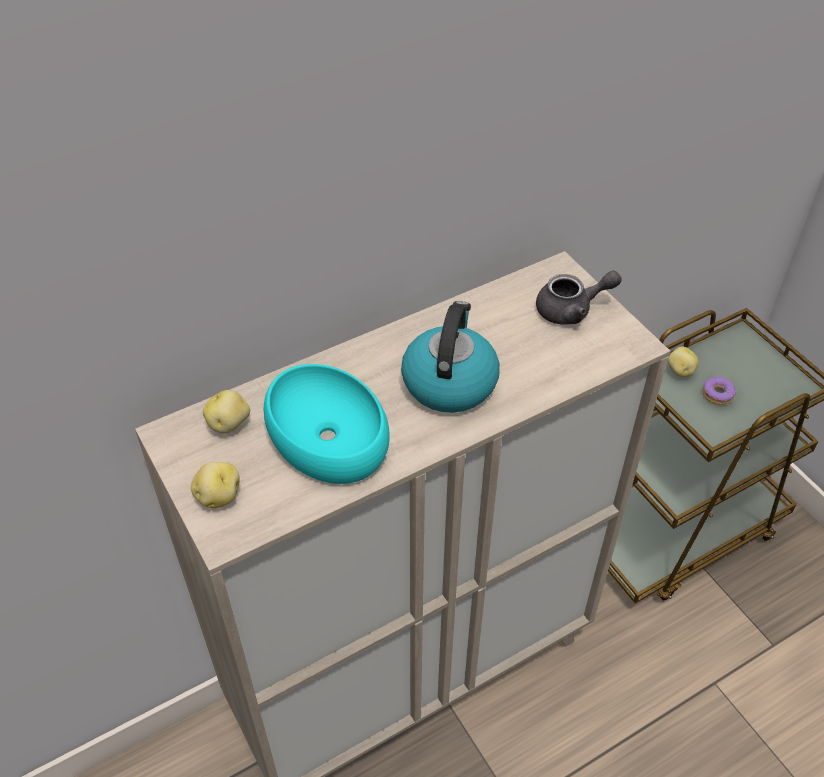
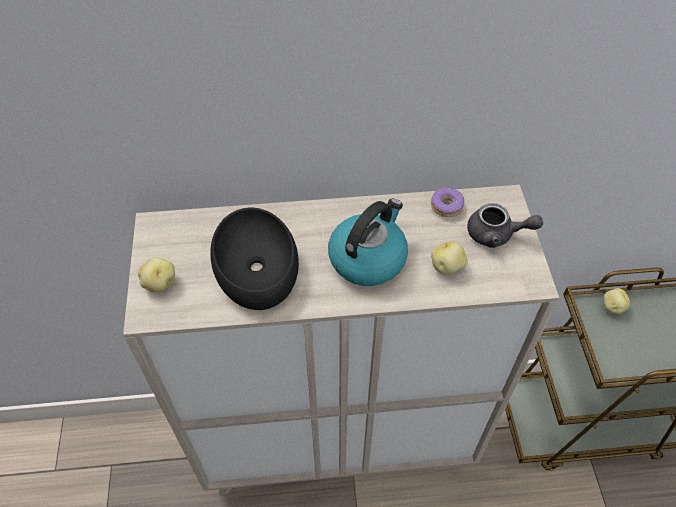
camera: 25 degrees right, 5 degrees up
(229, 423) = (197, 232): potato -> potato (447, 266)
(329, 437) = (257, 268): turquoise bowl -> black bowl
(717, 394) = (634, 337): donut -> donut (447, 206)

